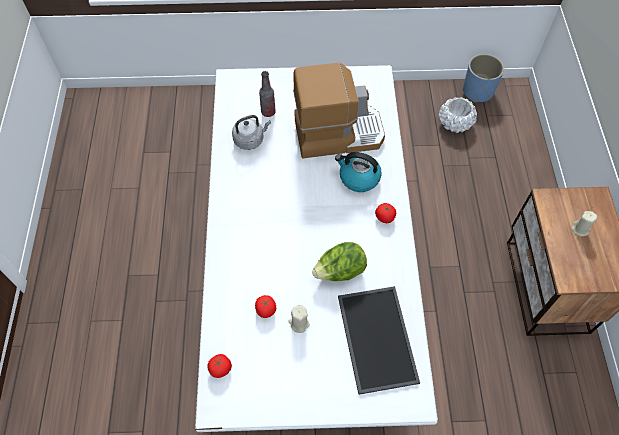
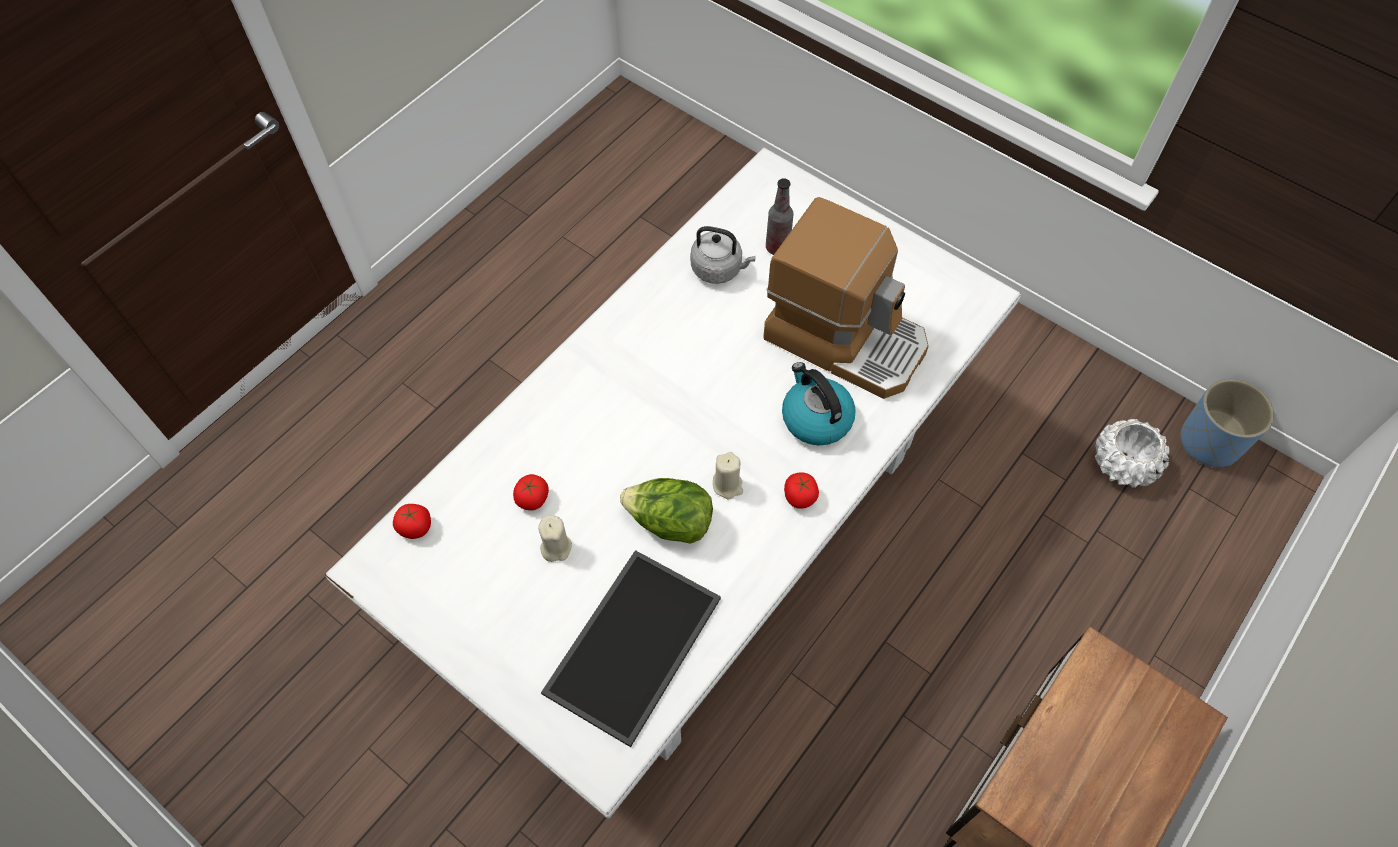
camera: 40 degrees right, 0 degrees up
(580, 229) = (1109, 743): beige candle -> beige candle (727, 485)

